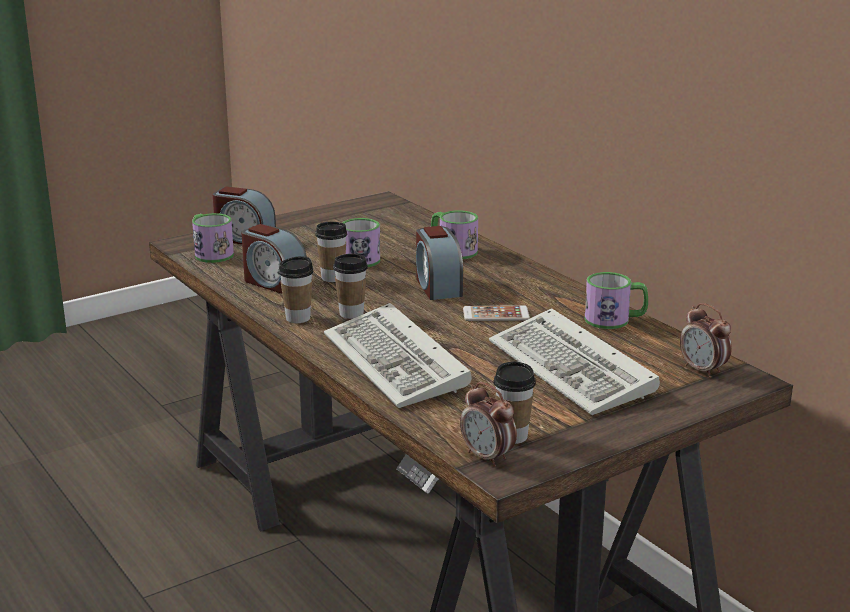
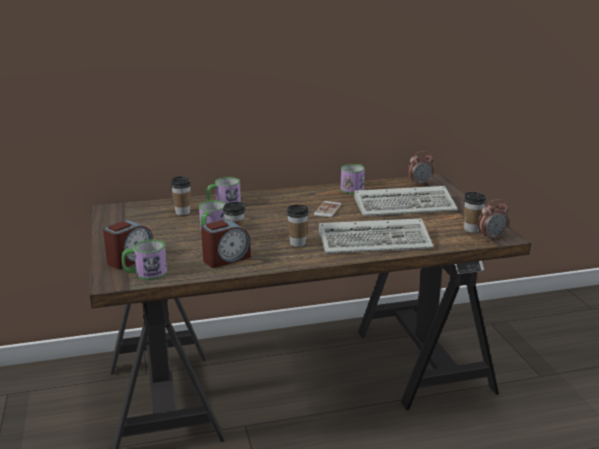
camera: 70 degrees left, 0 degrees up
(298, 318) = (292, 258): cup -> cup (182, 212)
(437, 286) = (276, 216): alarm clock -> none

